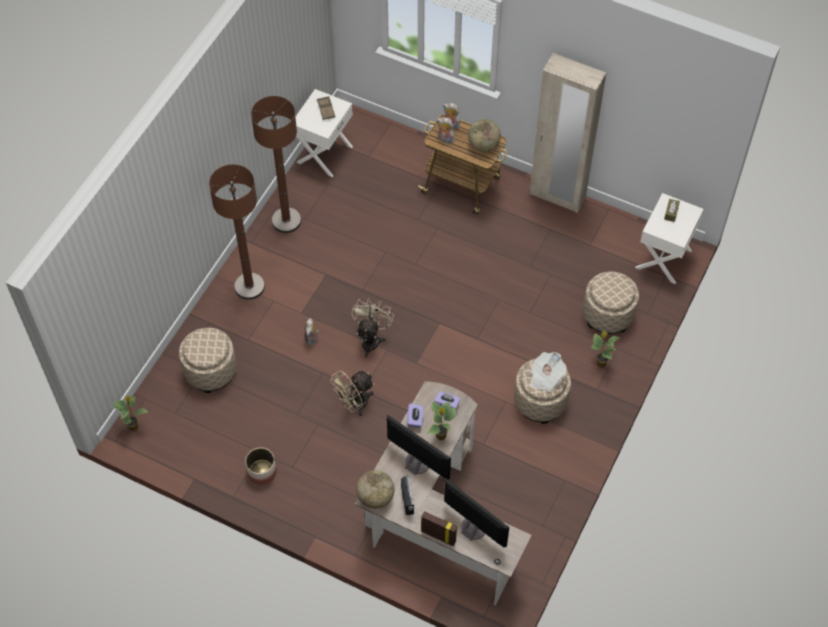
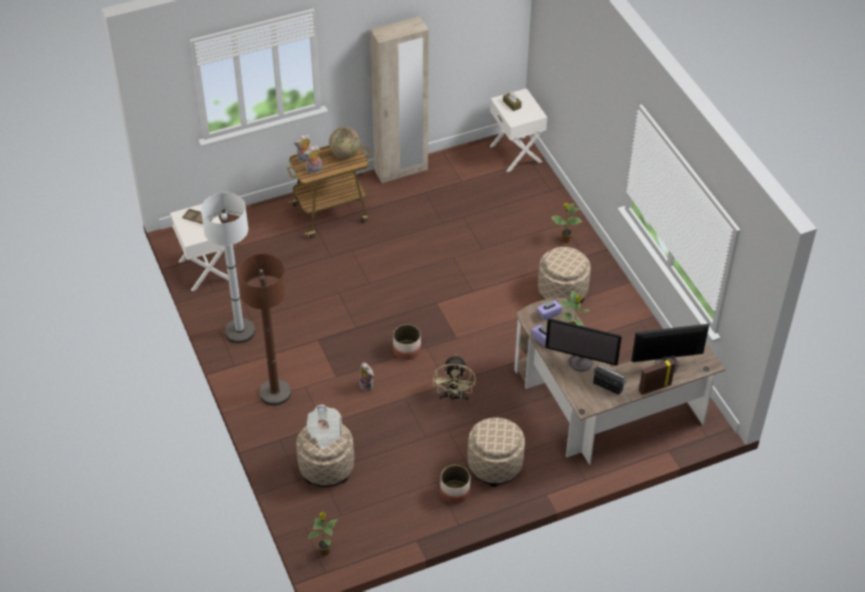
camera: 50 degrees left, 10 degrees down
(286, 221) = (240, 331): brown floor lamp -> white floor lamp
(371, 339) = (407, 350): beige fan -> planter
(375, 497) = (587, 403): globe -> none
(417, 463) = (581, 361): monitor -> monitor turned 150 degrees counterclockwise
(545, 377) = (566, 259): newspaper -> newspaper (325, 433)
(608, 314) = (529, 210): beige ottoman -> beige ottoman (495, 465)

